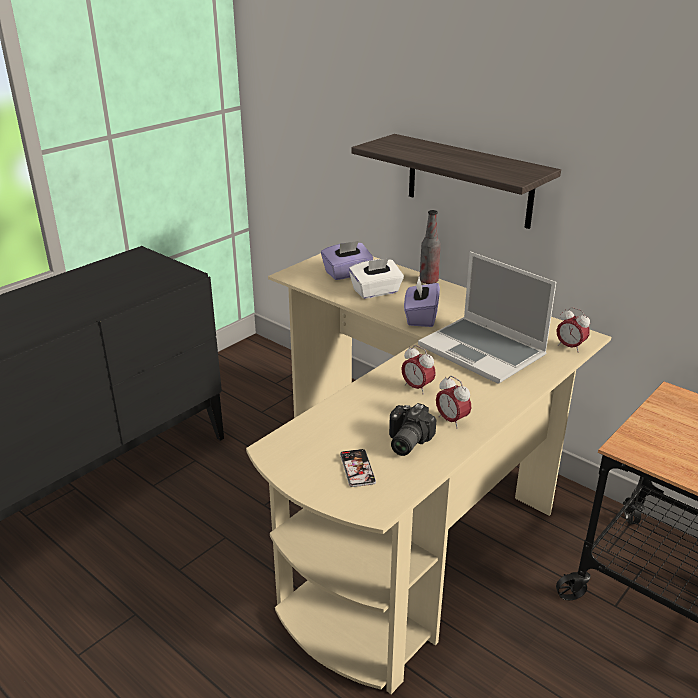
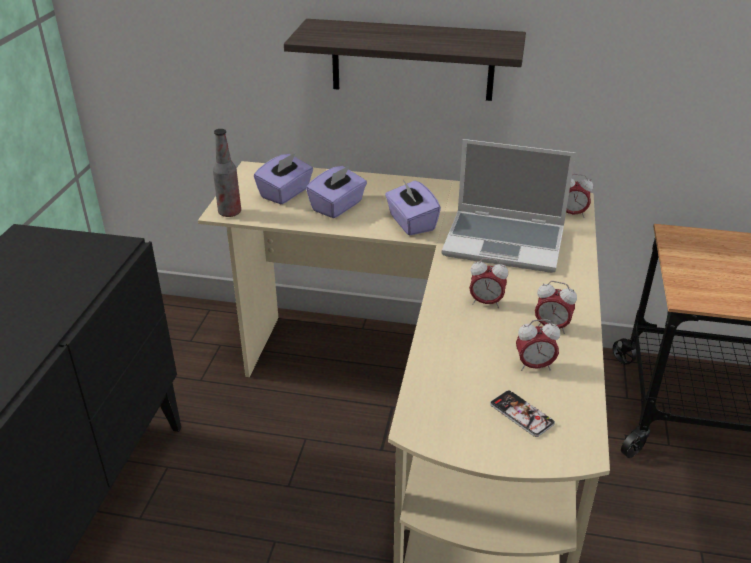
camera: 30 degrees left, 5 degrees up
(376, 292) = (338, 206): white tissue box -> purple tissue box
(405, 441) = (534, 366): camera -> alarm clock
(428, 281) = (378, 179): bottle -> bottle (230, 212)

